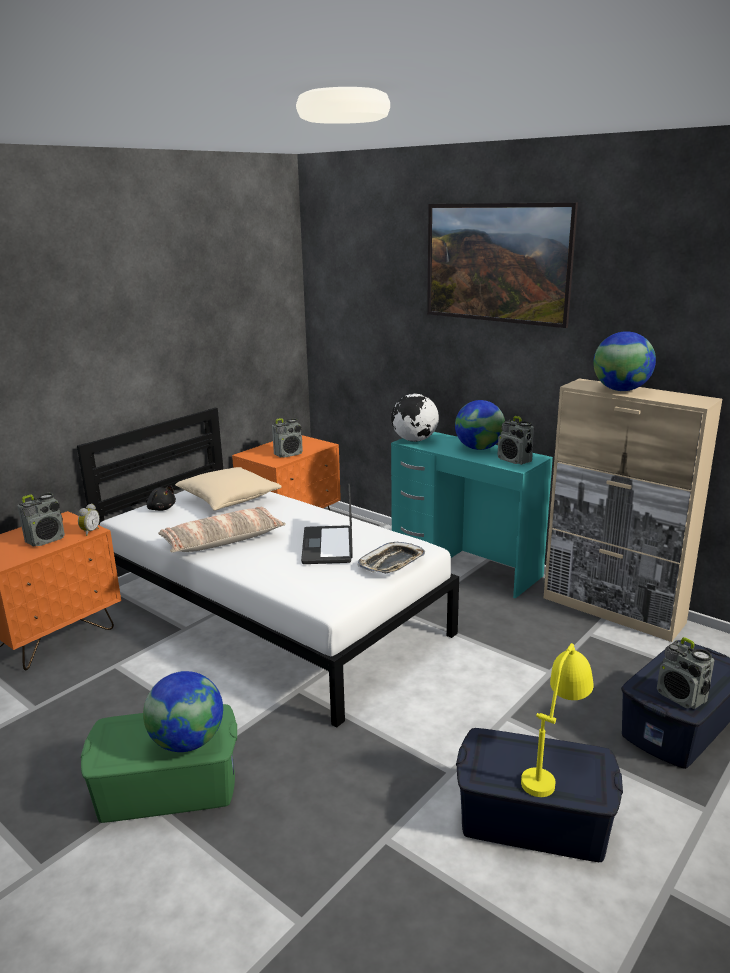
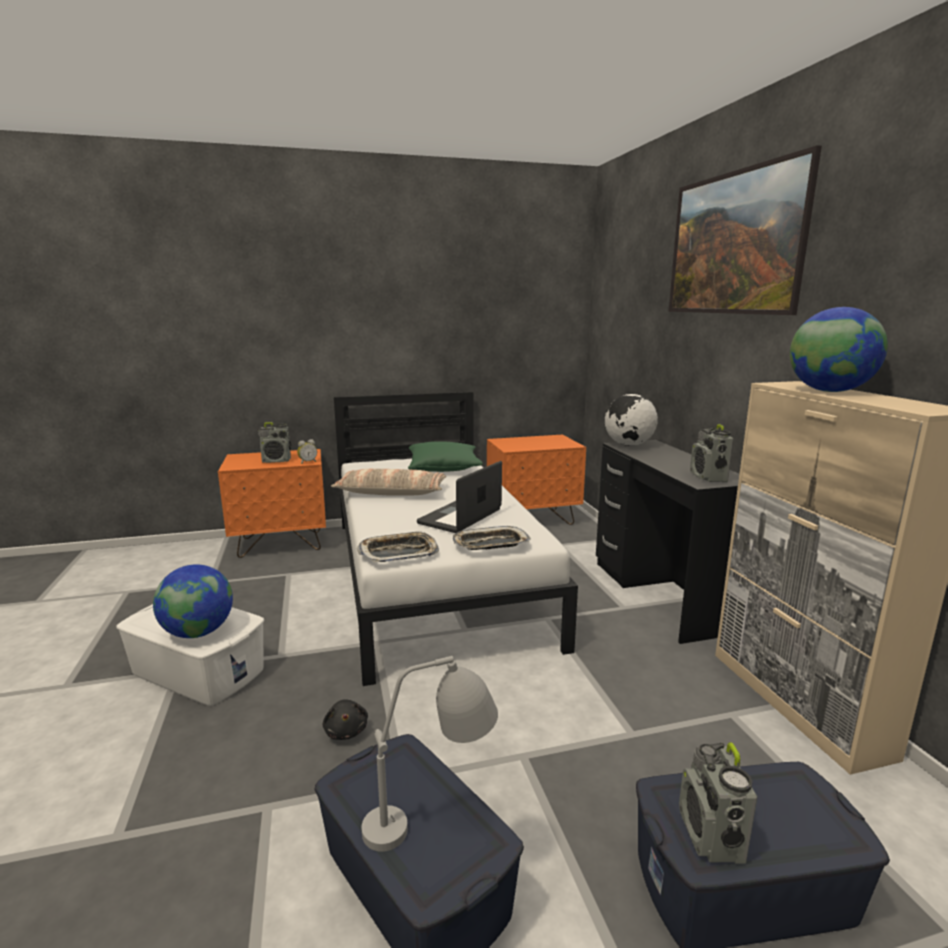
camera: 35 degrees right, 5 degrees down
(161, 508) = (389, 464): black plush toy -> black plush toy (346, 730)
(167, 786) = (199, 670): green storage box -> white storage box
(229, 499) = (443, 468): beige pillow -> green pillow
(289, 454) = (531, 446): radio -> none
(333, 596) = (399, 553): none -> tray
(465, 565) = (660, 595): turquoise desk -> black desk
(479, 448) = (685, 461): globe -> none
(554, 763) = (434, 819): yellow table lamp -> grey table lamp

